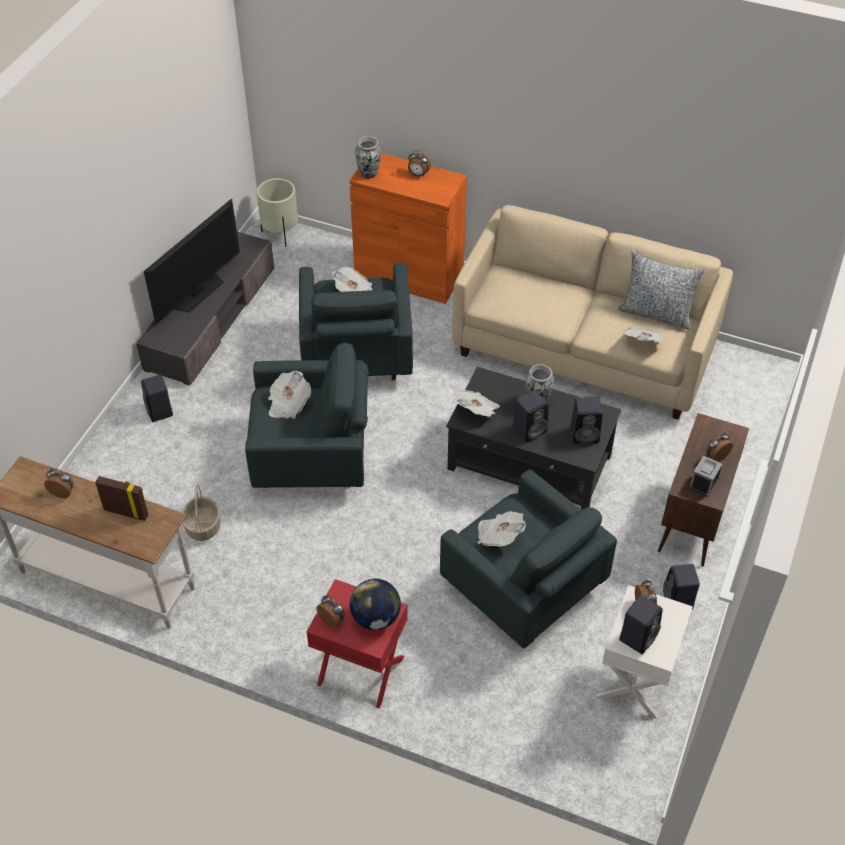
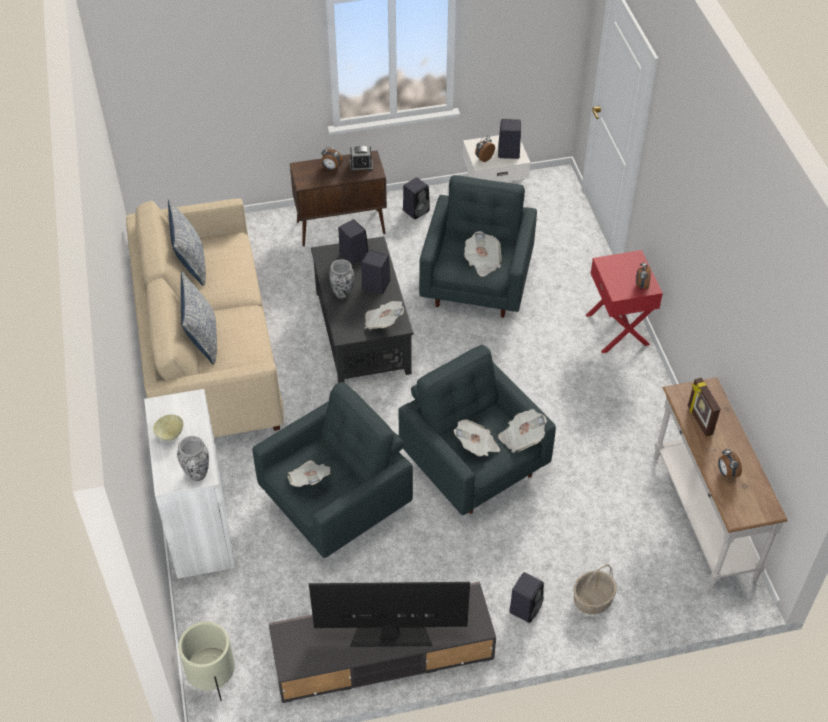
camera: 125 degrees left, 0 degrees up
(202, 526) = (602, 490): basket -> basket (592, 600)
(376, 618) = (618, 266): globe -> none
(409, 275) = (200, 525): orange cabinet -> white cabinet
(418, 175) = (170, 434): alarm clock -> beige bowl
(551, 284) = (202, 338): none -> pillow
(644, 342) = (232, 256): newspaper -> newspaper (521, 438)

